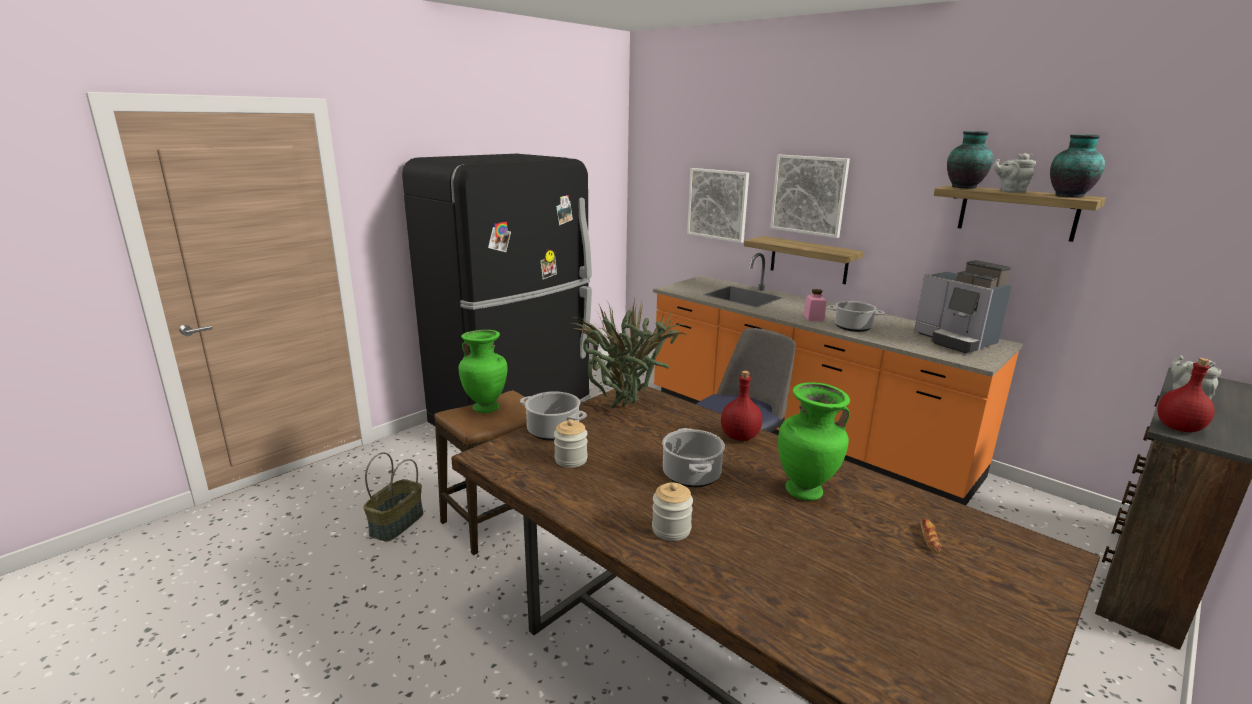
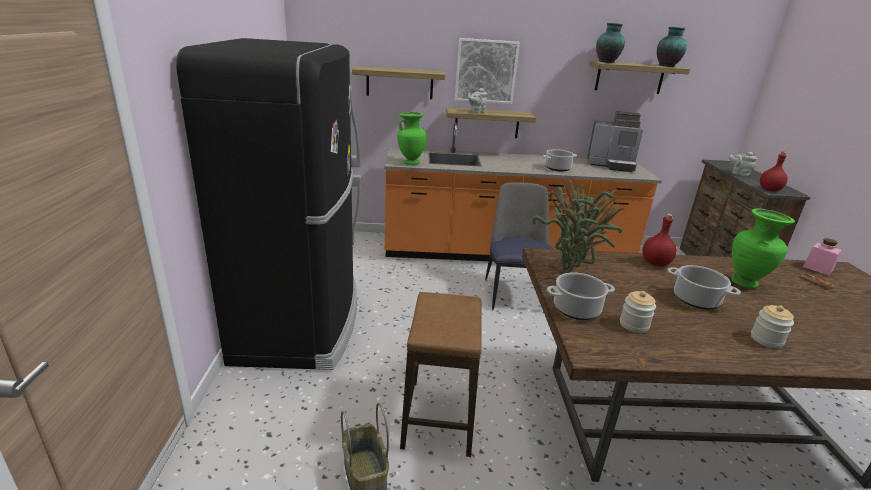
camera: 45 degrees left, 5 degrees up
(486, 408) = (437, 317): green vase -> green vase (411, 163)
(718, 204) = (399, 83): picture -> shelf
(813, 317) = (526, 166): pink jar -> pink jar (818, 268)
(1010, 191) = (636, 64): grey teapot -> grey teapot (476, 112)

